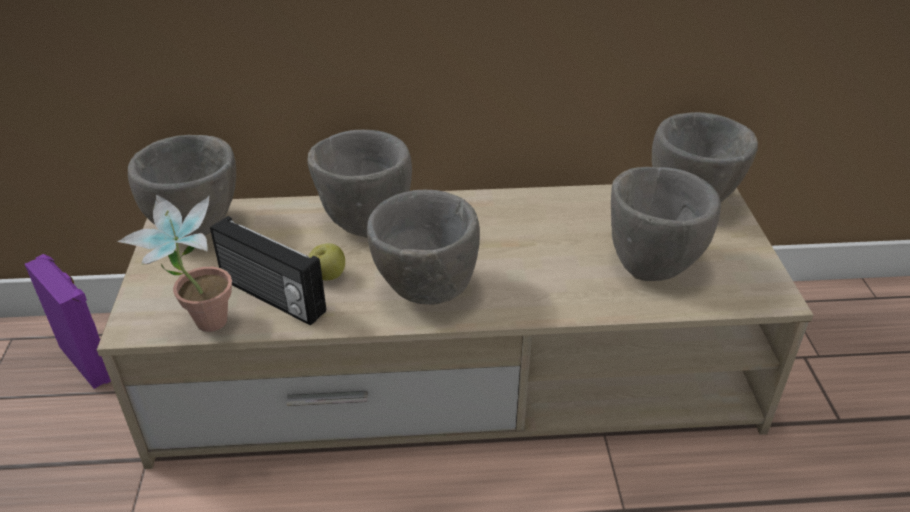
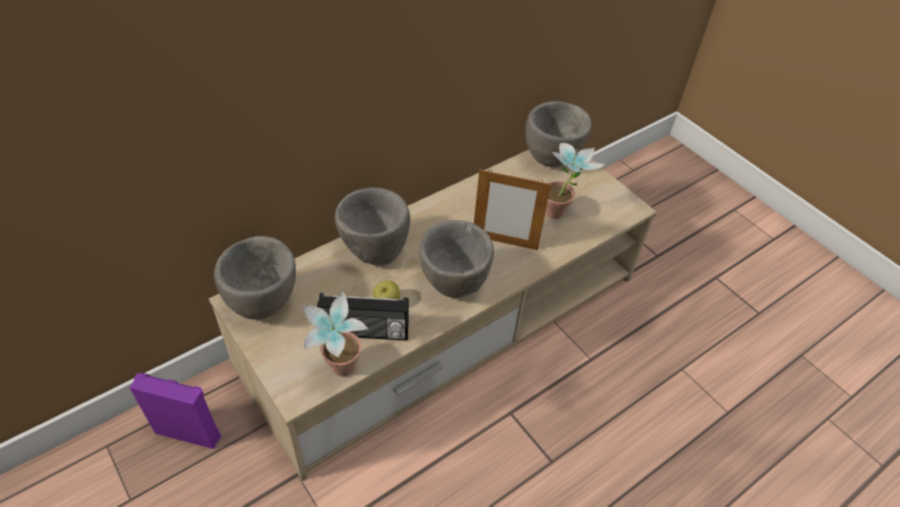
camera: 35 degrees left, 10 degrees up
(538, 269) = (504, 242): none -> picture frame
(652, 264) = (561, 212): grey bowl -> potted plant

